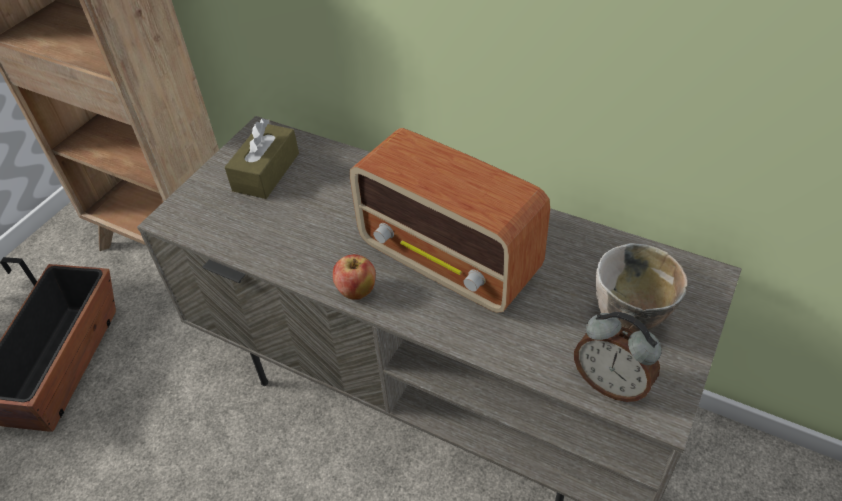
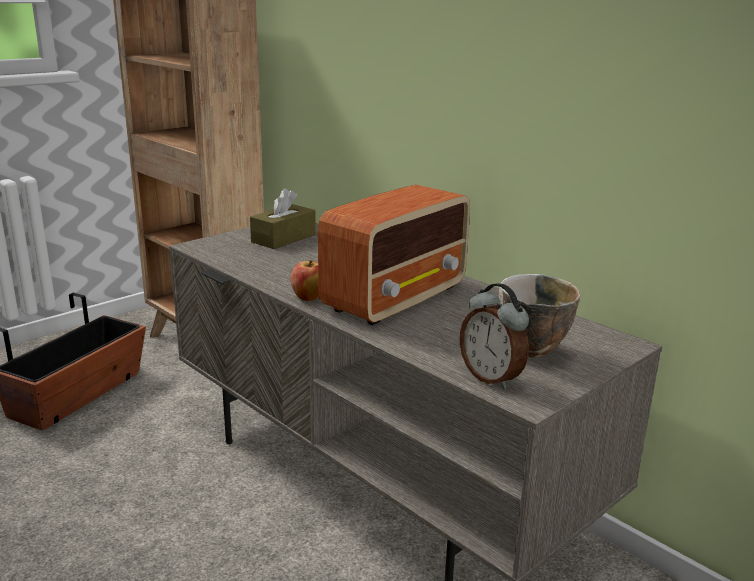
camera: 15 degrees right, 25 degrees down
(450, 261) = (397, 298): radio -> radio turned 105 degrees counterclockwise

